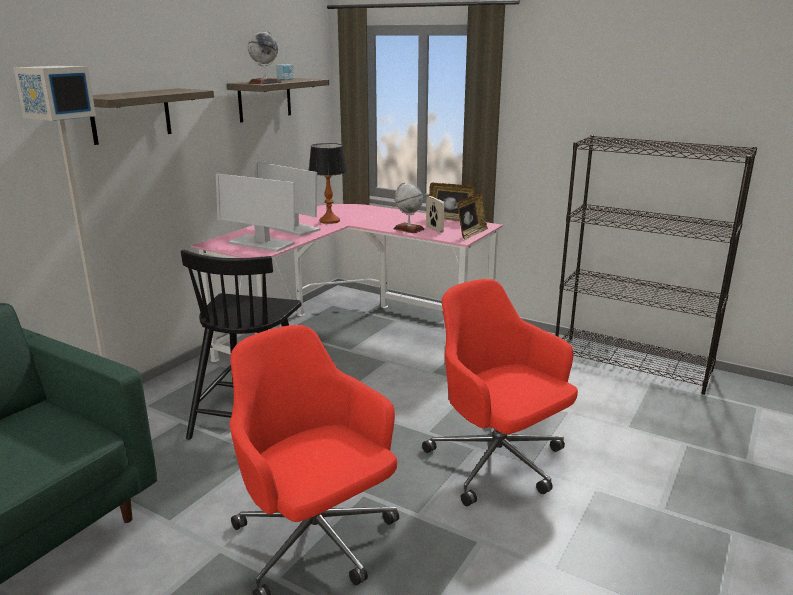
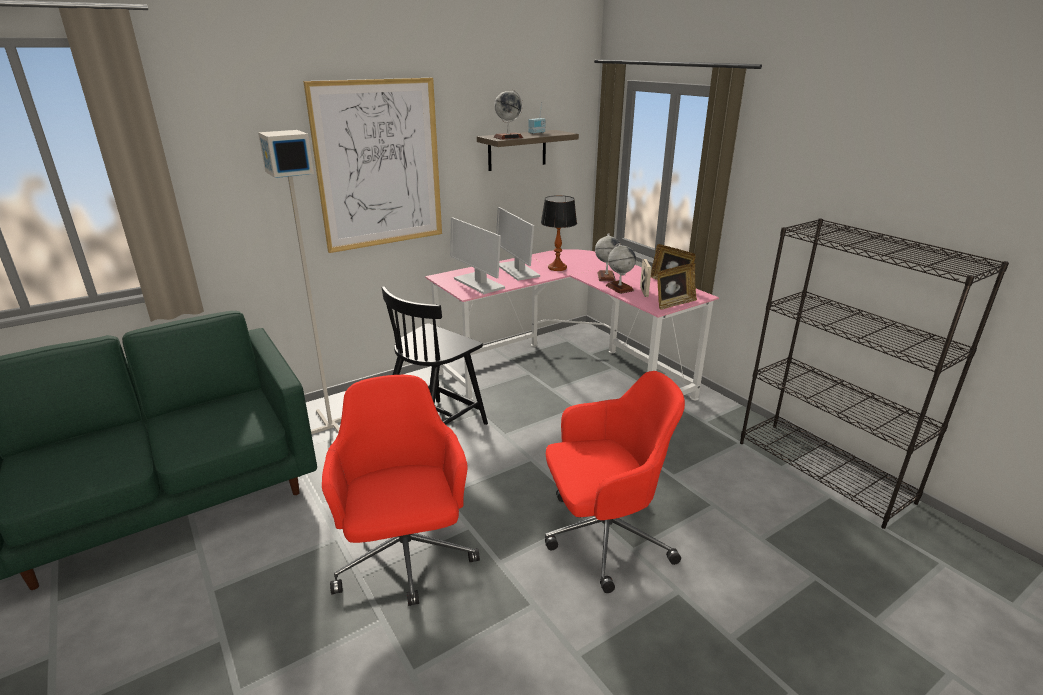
camera: 25 degrees right, 5 degrees up
(131, 115) = (379, 165): shelf -> picture
(386, 222) = (606, 277): none -> globe
(498, 463) = (603, 536): red office chair -> red office chair turned 90 degrees clockwise

